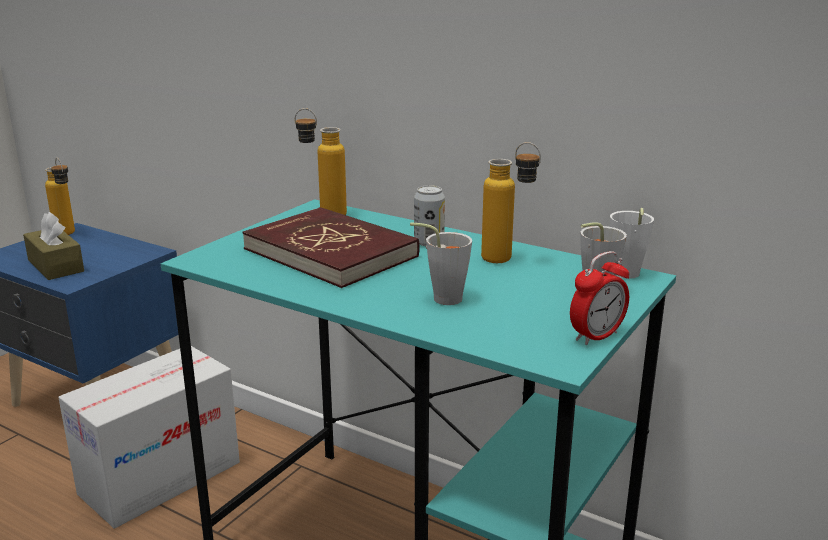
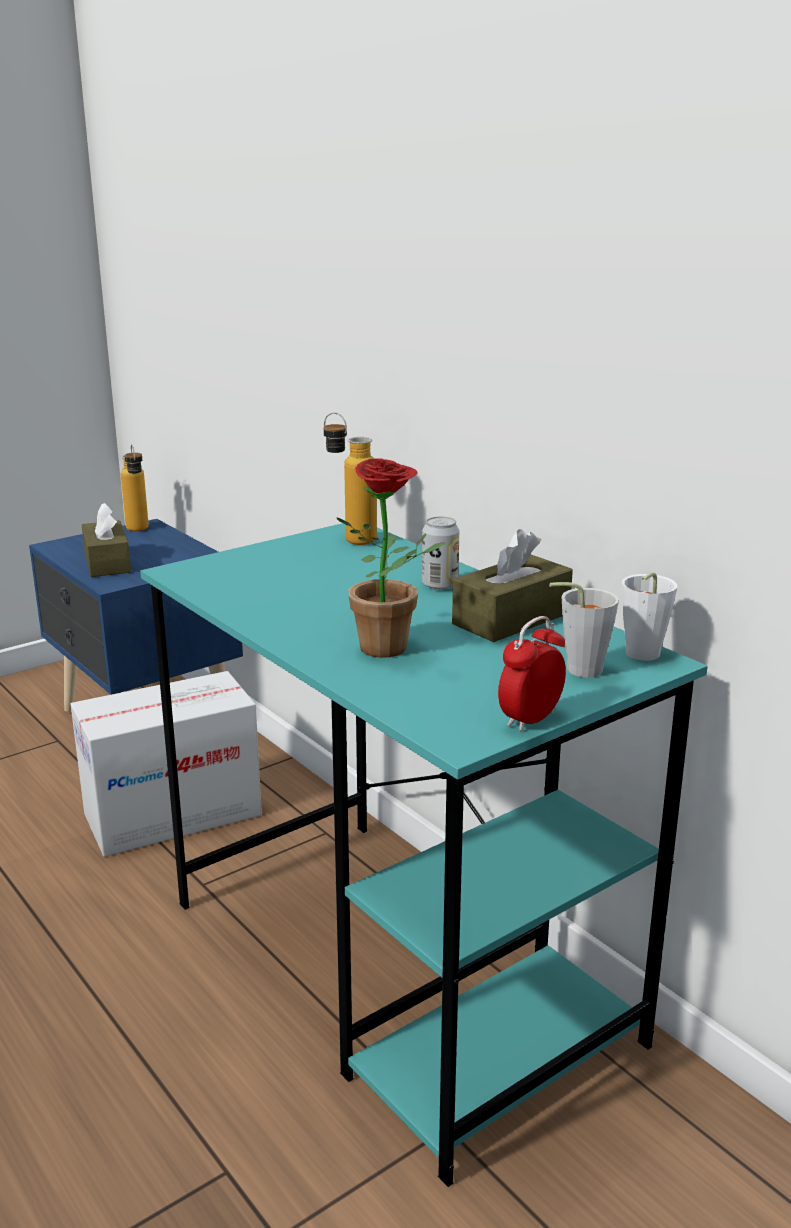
camera: 20 degrees right, 0 degrees up
(331, 252) = (321, 582): red book -> none
(440, 298) = (393, 649): grey cup -> potted plant
(508, 261) = (511, 619): bottle -> brown tissue box
(596, 336) = (530, 719): alarm clock -> alarm clock turned 150 degrees clockwise

